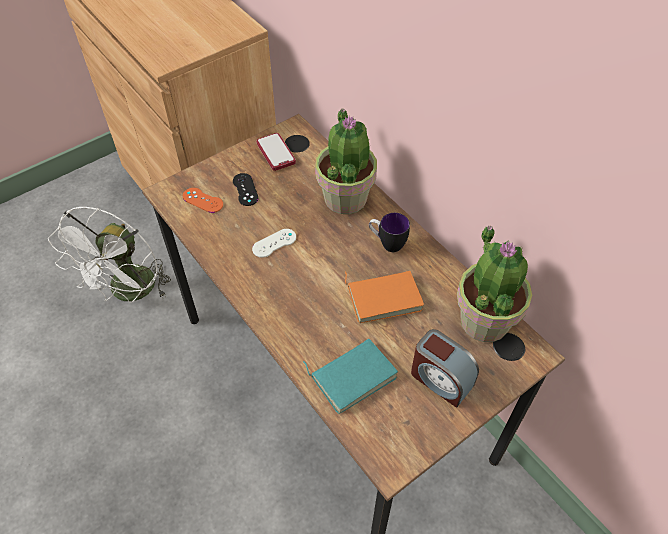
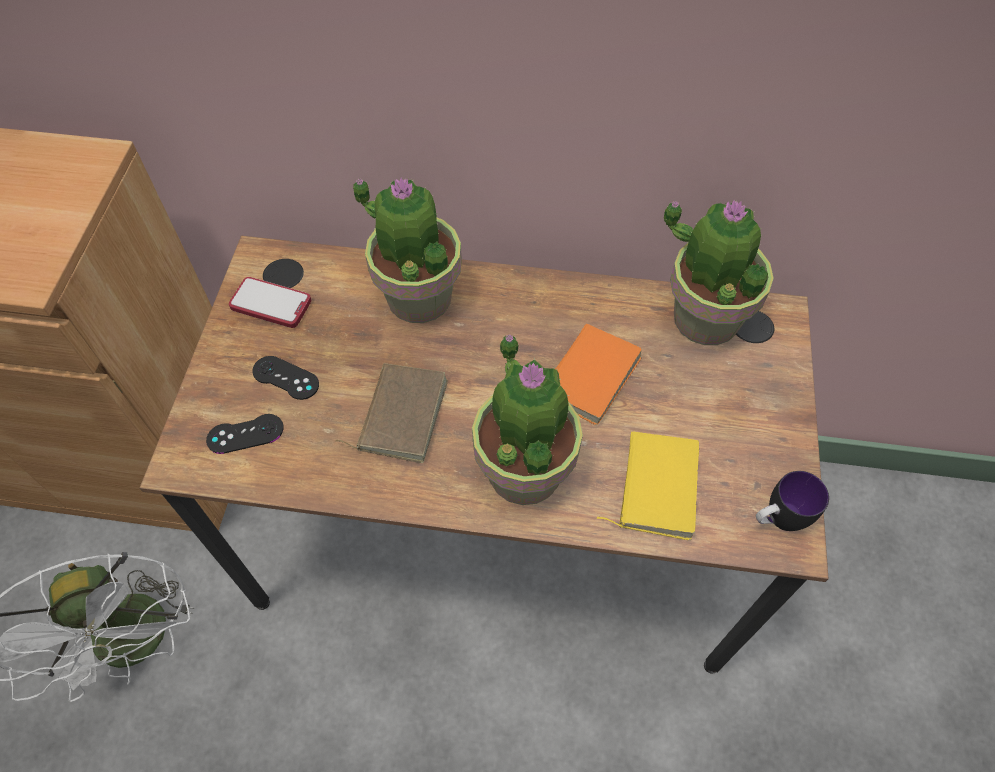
camera: 45 degrees left, 5 degrees up
(203, 200) = (245, 434): orange game controller -> black game controller
(274, 243) = (400, 414): white game controller -> brown book
(300, 314) = (525, 469): none -> potted plant
(352, 375) = (655, 486): turquoise book -> yellow book
(387, 243) = (523, 314): mug -> mug (777, 520)
(440, 379) = (735, 413): alarm clock -> none

